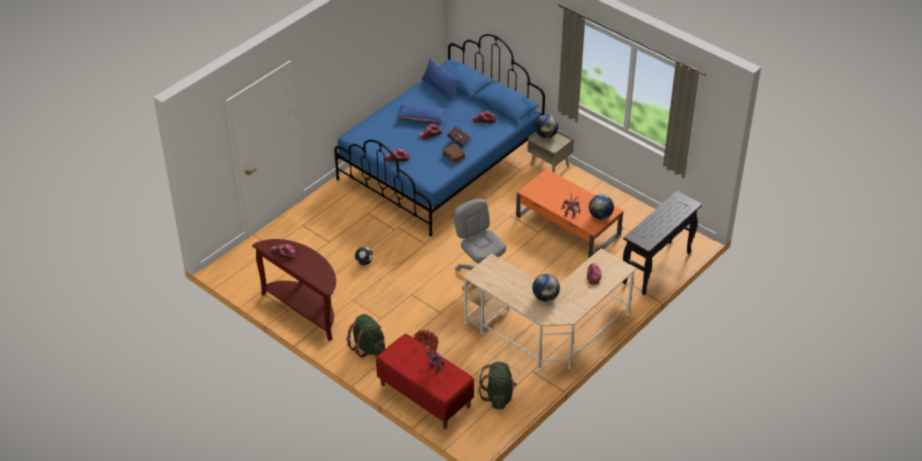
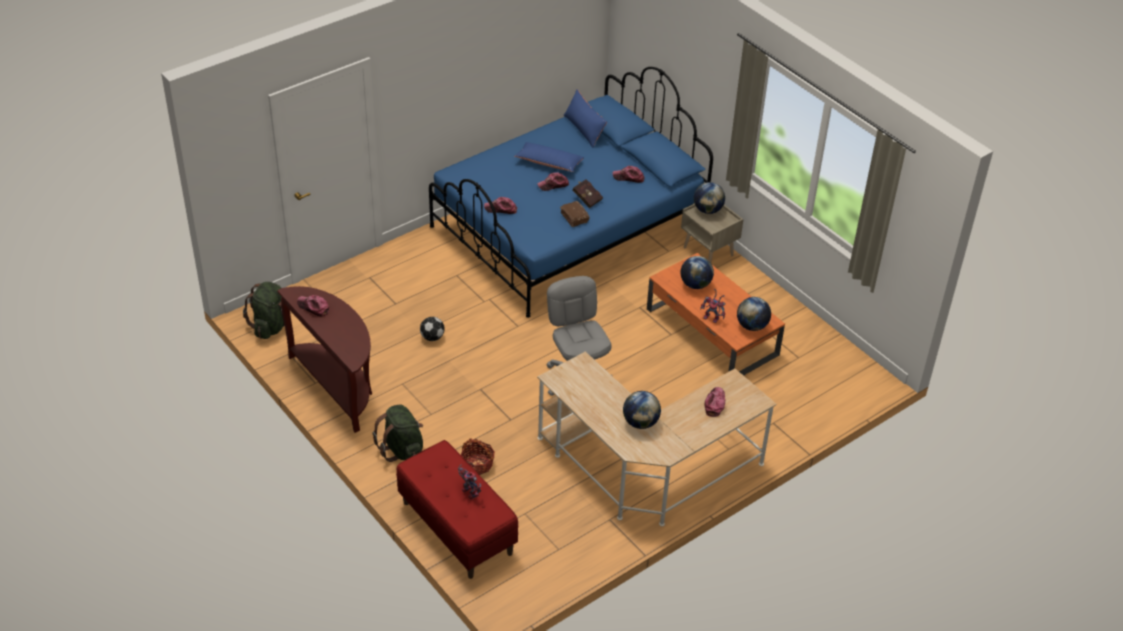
camera: 10 degrees right, 0 degrees up
(498, 396) = (554, 546): green backpack -> green backpack (271, 326)
(551, 192) = (695, 284): none -> globe
(656, 268) = (816, 408): black console table -> none

